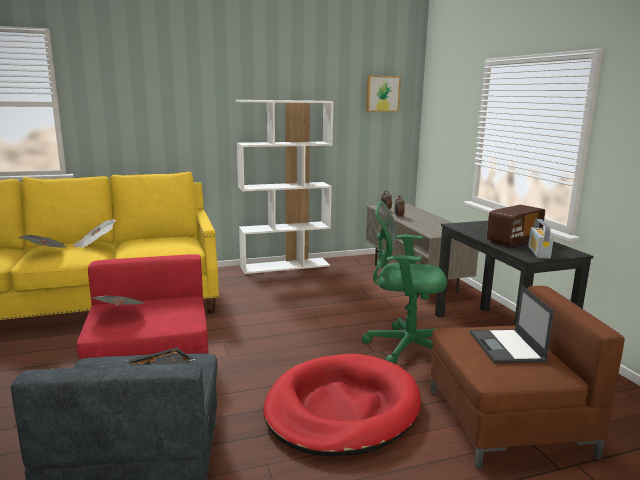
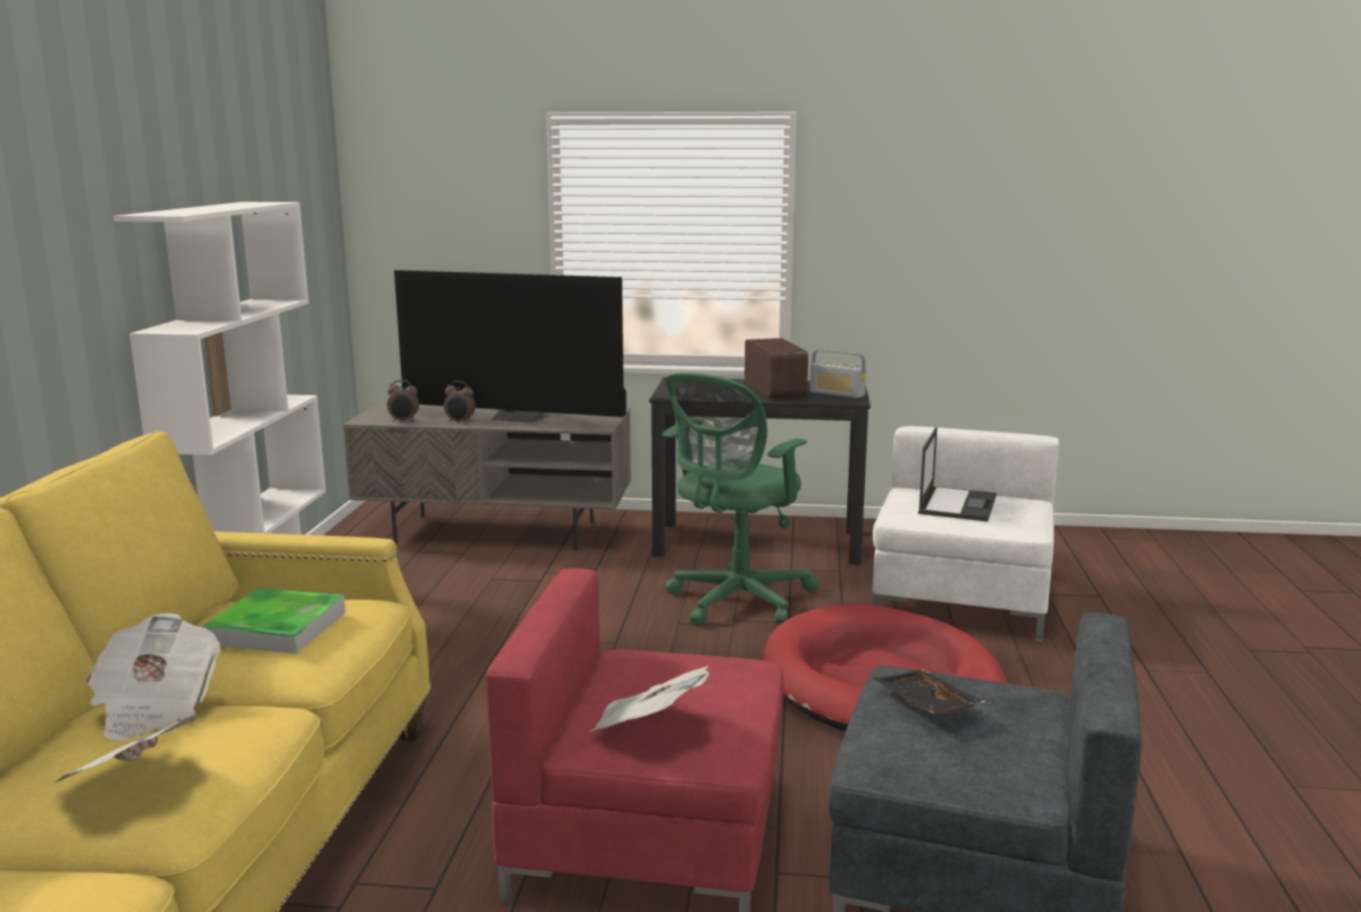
camera: 65 degrees left, 0 degrees up
(157, 242) = (277, 628): none -> tray
(382, 93) = (301, 177): picture -> none
(423, 221) = (518, 417): none -> television
(505, 422) = (959, 600): brown armchair -> white armchair
(507, 347) = (957, 504): laptop -> laptop turned 90 degrees counterclockwise

